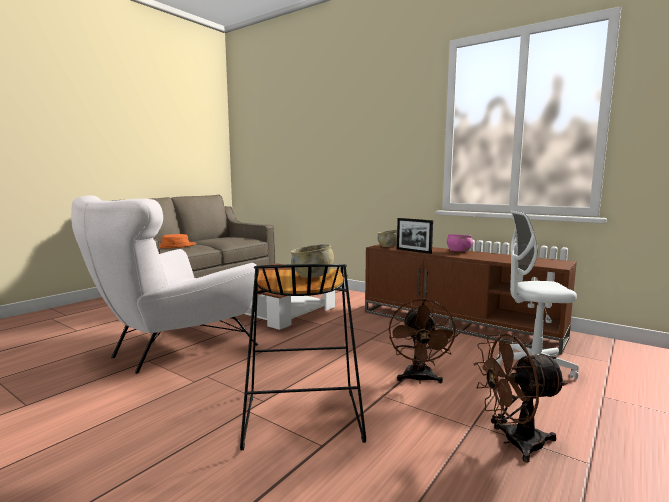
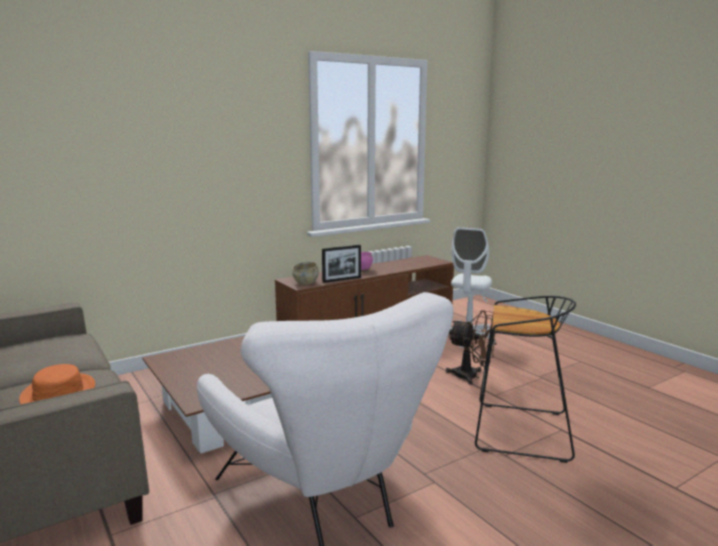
camera: 70 degrees left, 5 degrees up
(312, 276) = (522, 314): beige bowl -> none
(514, 442) = (561, 372): brown fan -> none

